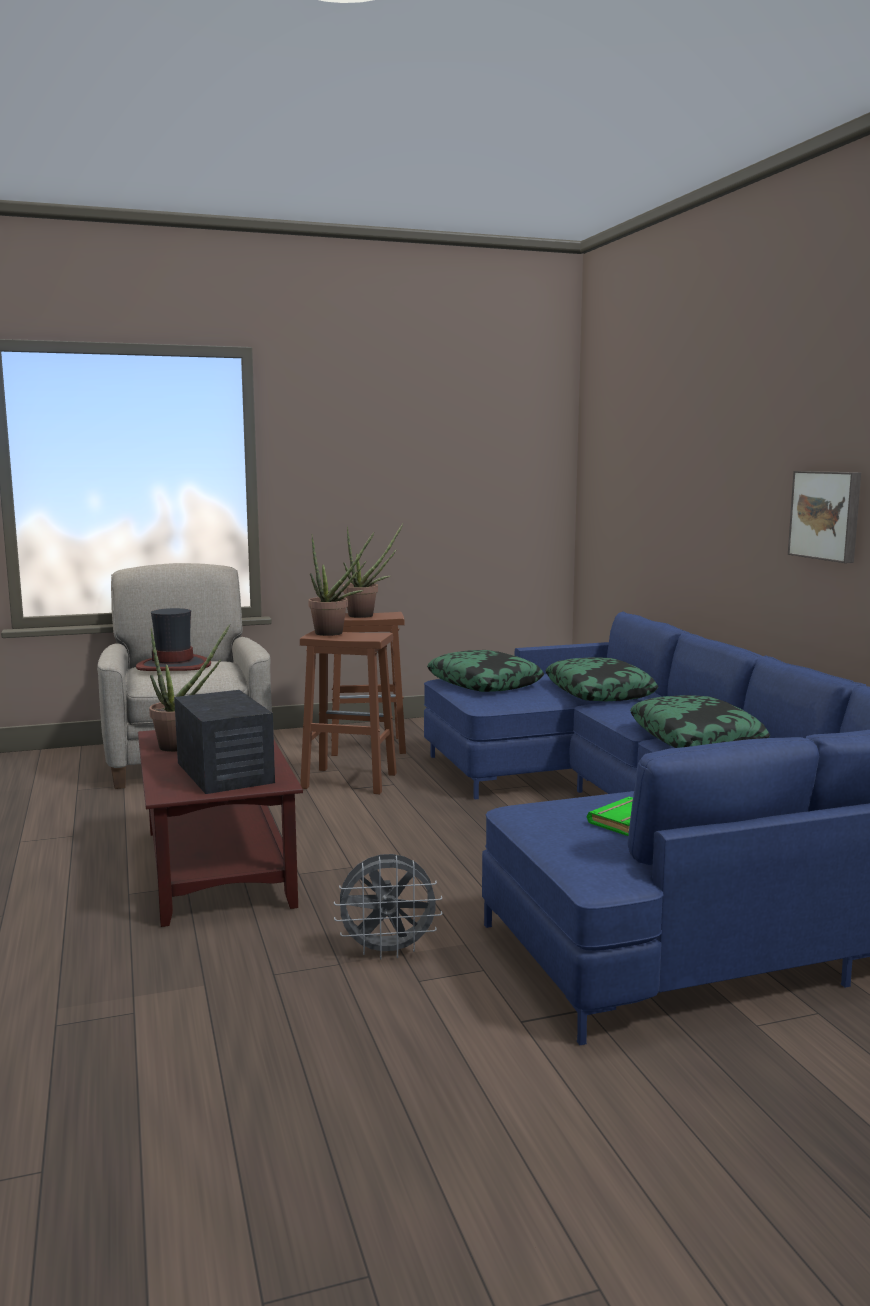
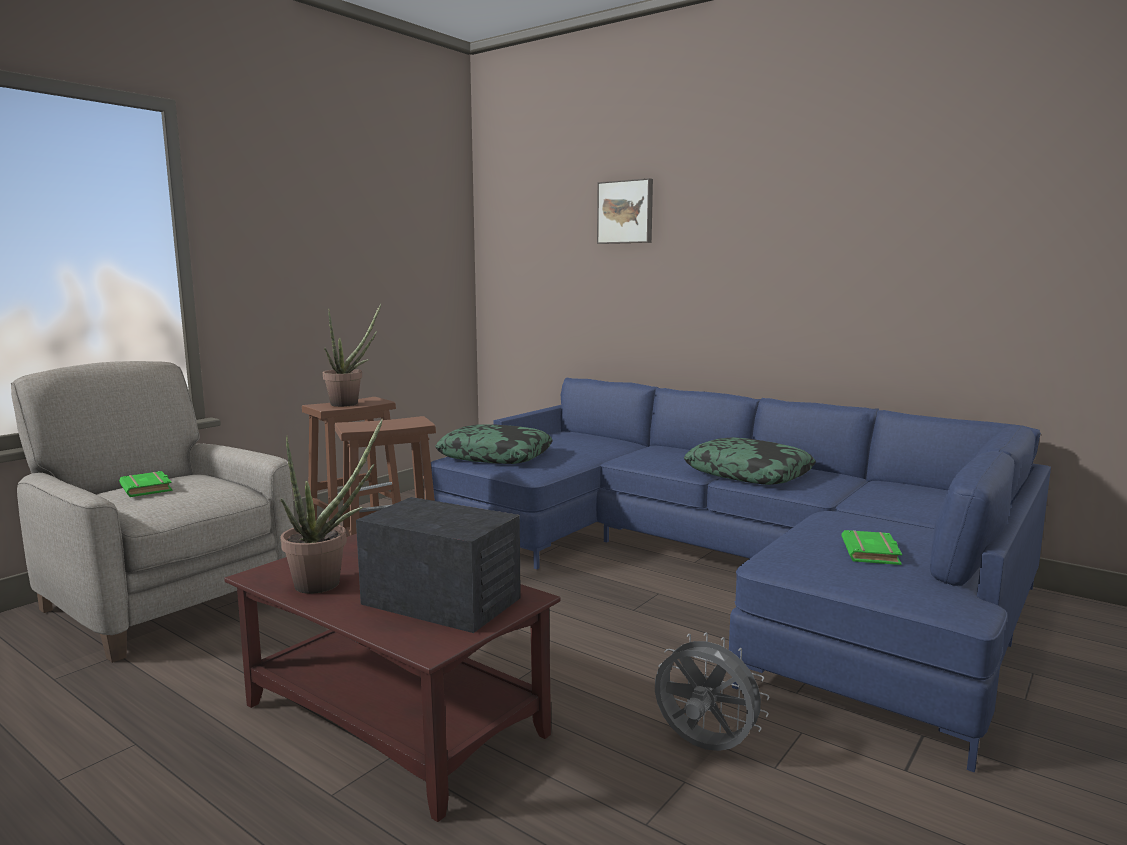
camera: 35 degrees left, 0 degrees up
(174, 666) = (148, 489): hat -> green book
(335, 633) = (368, 423): potted plant -> none
(388, 951) = (703, 748): grey fan -> grey fan turned 105 degrees counterclockwise
(599, 692) = (601, 449): pillow -> none
(827, 515) = (812, 279): picture -> picture (626, 212)

